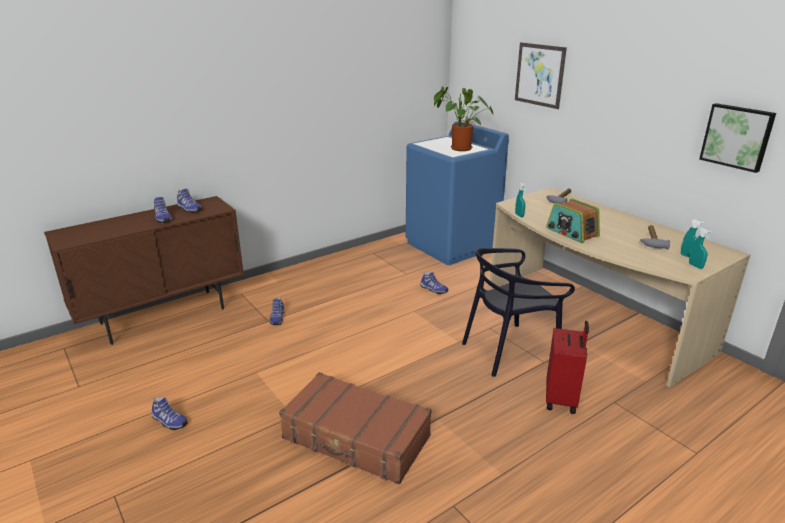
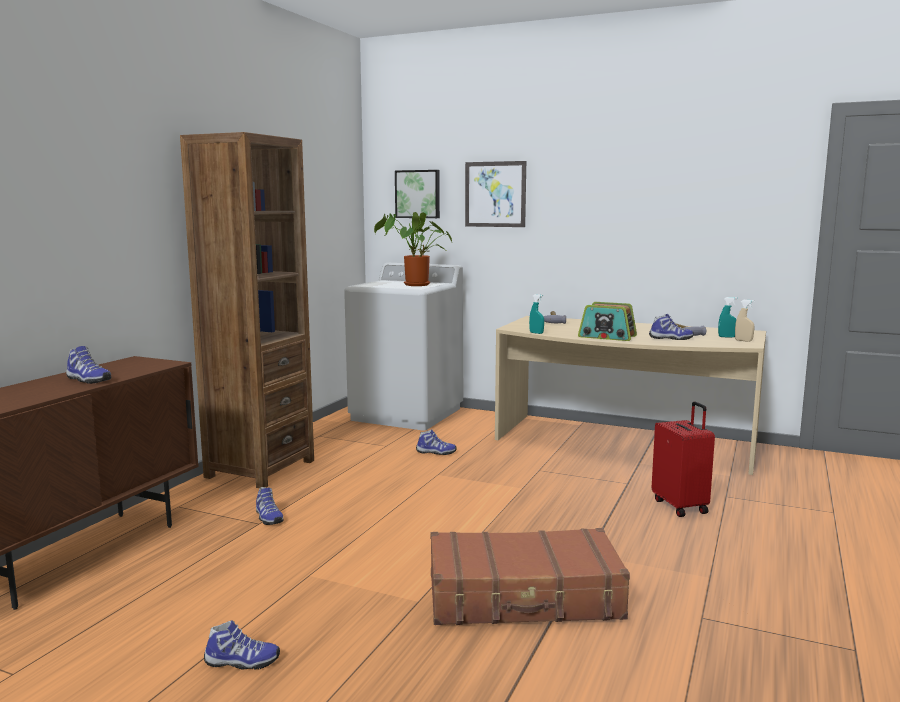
camera: 30 degrees left, 15 degrees down
(189, 209) = (115, 369): shoe -> shoe (671, 338)
(310, 274) = (260, 469): none -> brown bookcase
(452, 245) = (407, 414): blue washing machine -> white washing machine
(509, 351) = (583, 483): black chair -> none
(695, 266) = (743, 341): turquoise spray bottle -> beige spray bottle
(737, 136) = (729, 220): picture -> picture (418, 194)

